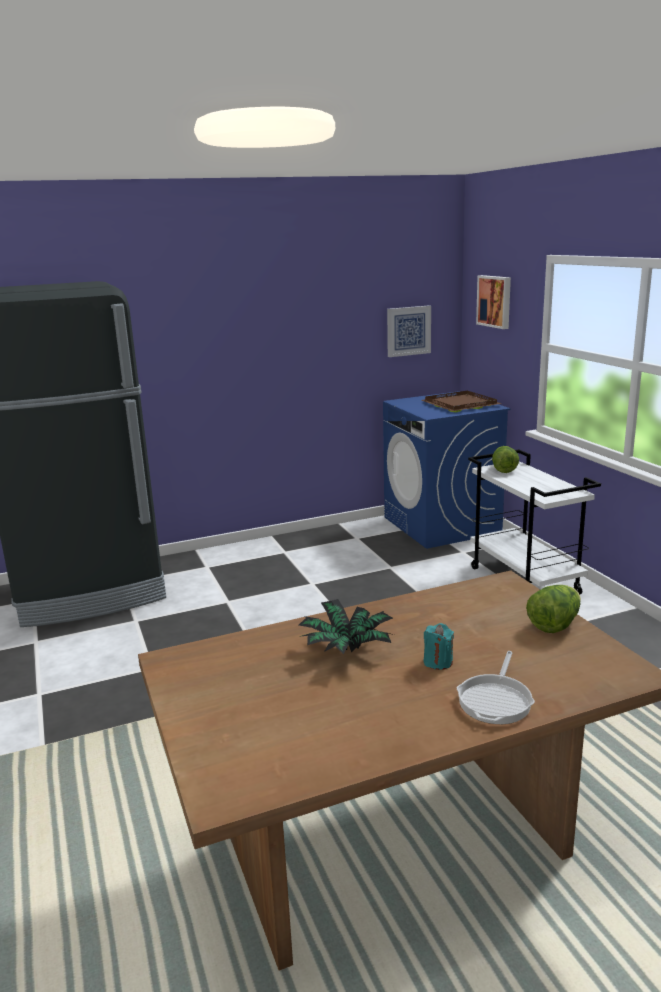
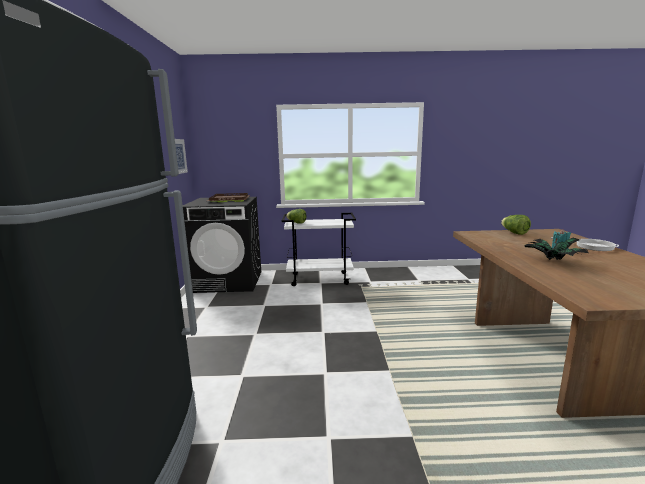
camera: 70 degrees left, 5 degrees down
(442, 525) = (229, 281): blue washing machine -> black washing machine
(495, 301) = (229, 135): picture -> none

